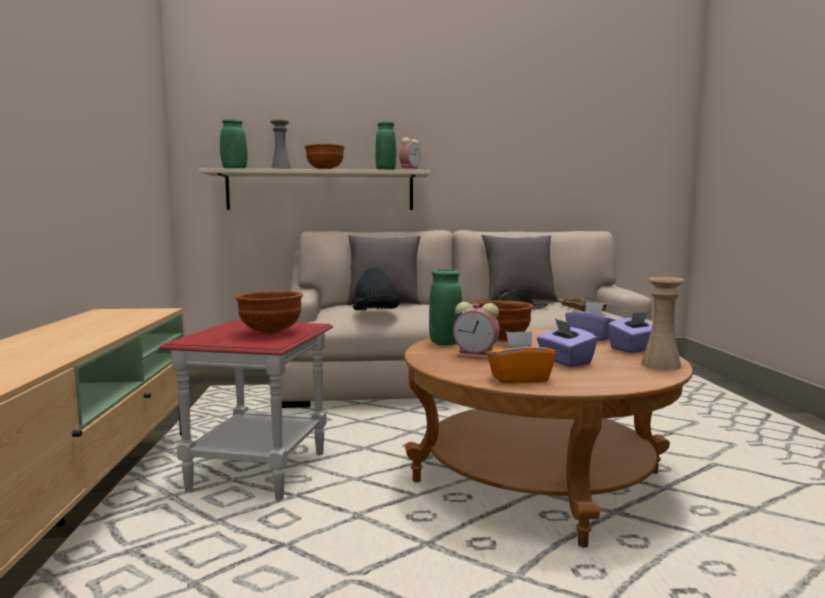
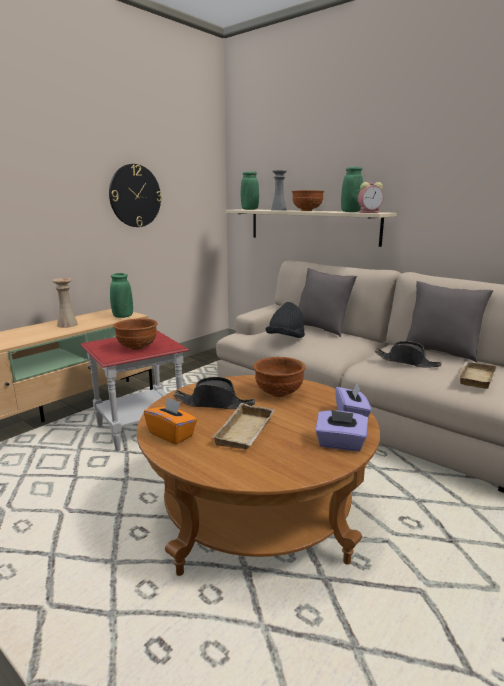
camera: 45 degrees right, 10 degrees up
(99, 129) = (135, 196): none -> wall clock
(445, 343) = (233, 384): green vase -> green vase (123, 316)
(477, 356) = (214, 403): alarm clock -> black hat
(564, 361) = (247, 432): purple tissue box -> beige tray
(660, 365) = (299, 469): beige vase -> beige vase (67, 325)

